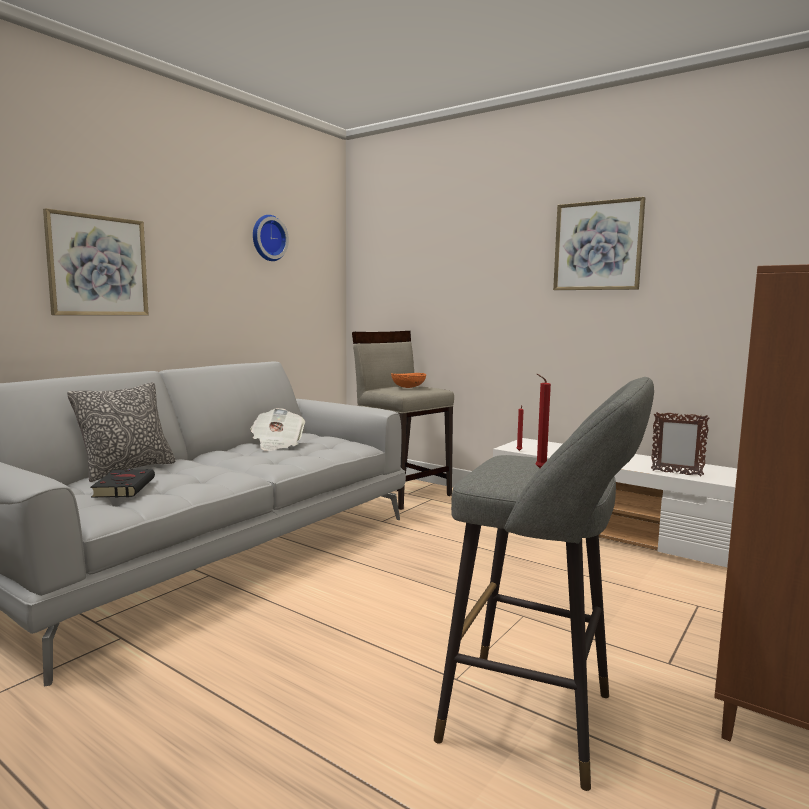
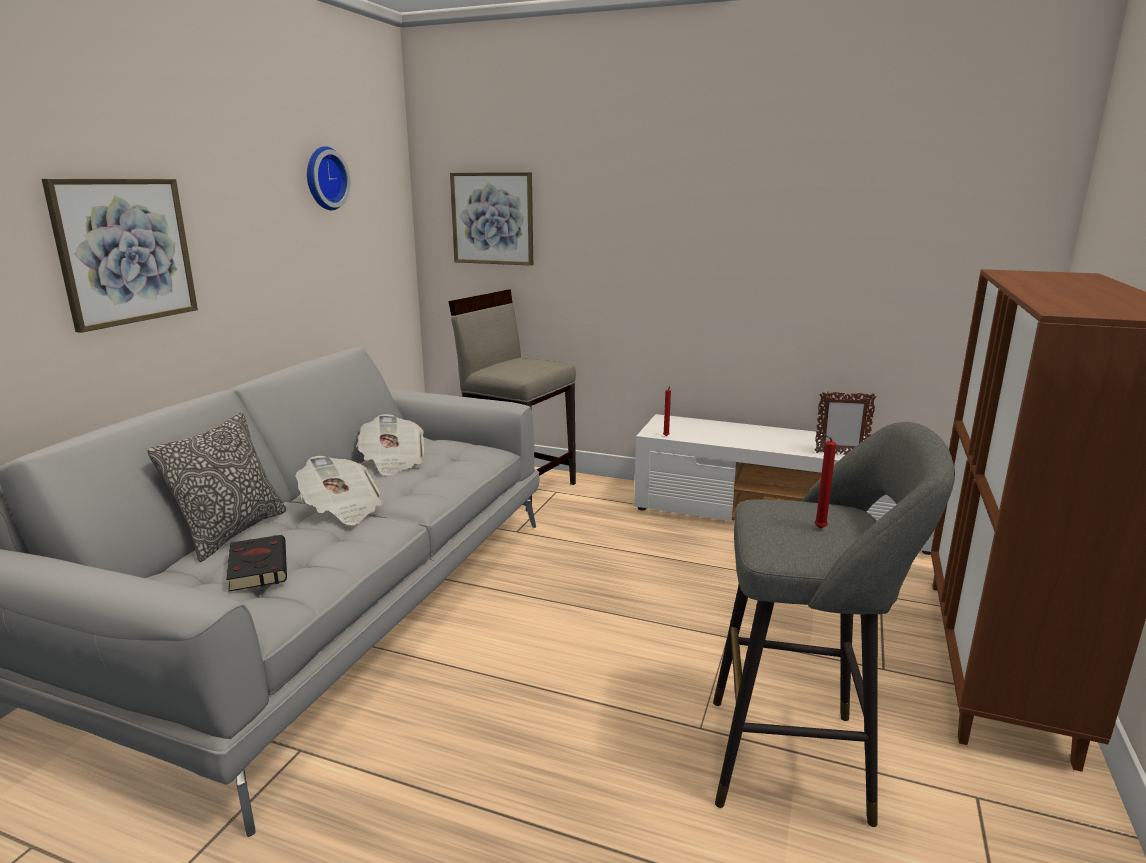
camera: 15 degrees left, 10 degrees up
(214, 465) = (342, 509): none -> newspaper
(408, 387) = (522, 365): orange bowl -> none
(597, 246) = (746, 194): picture -> picture (492, 218)

